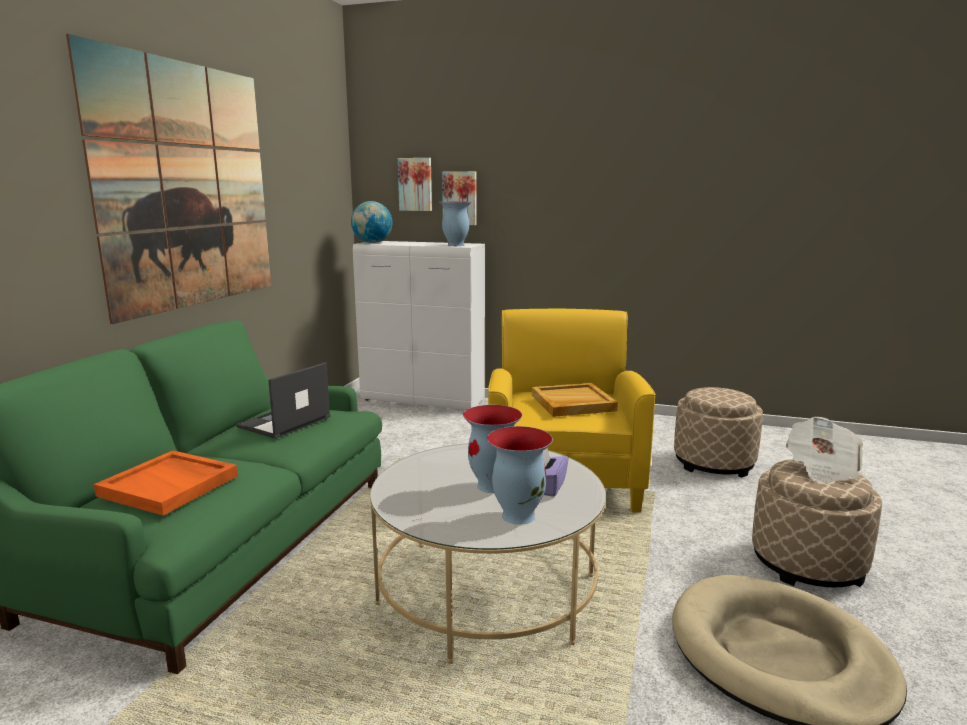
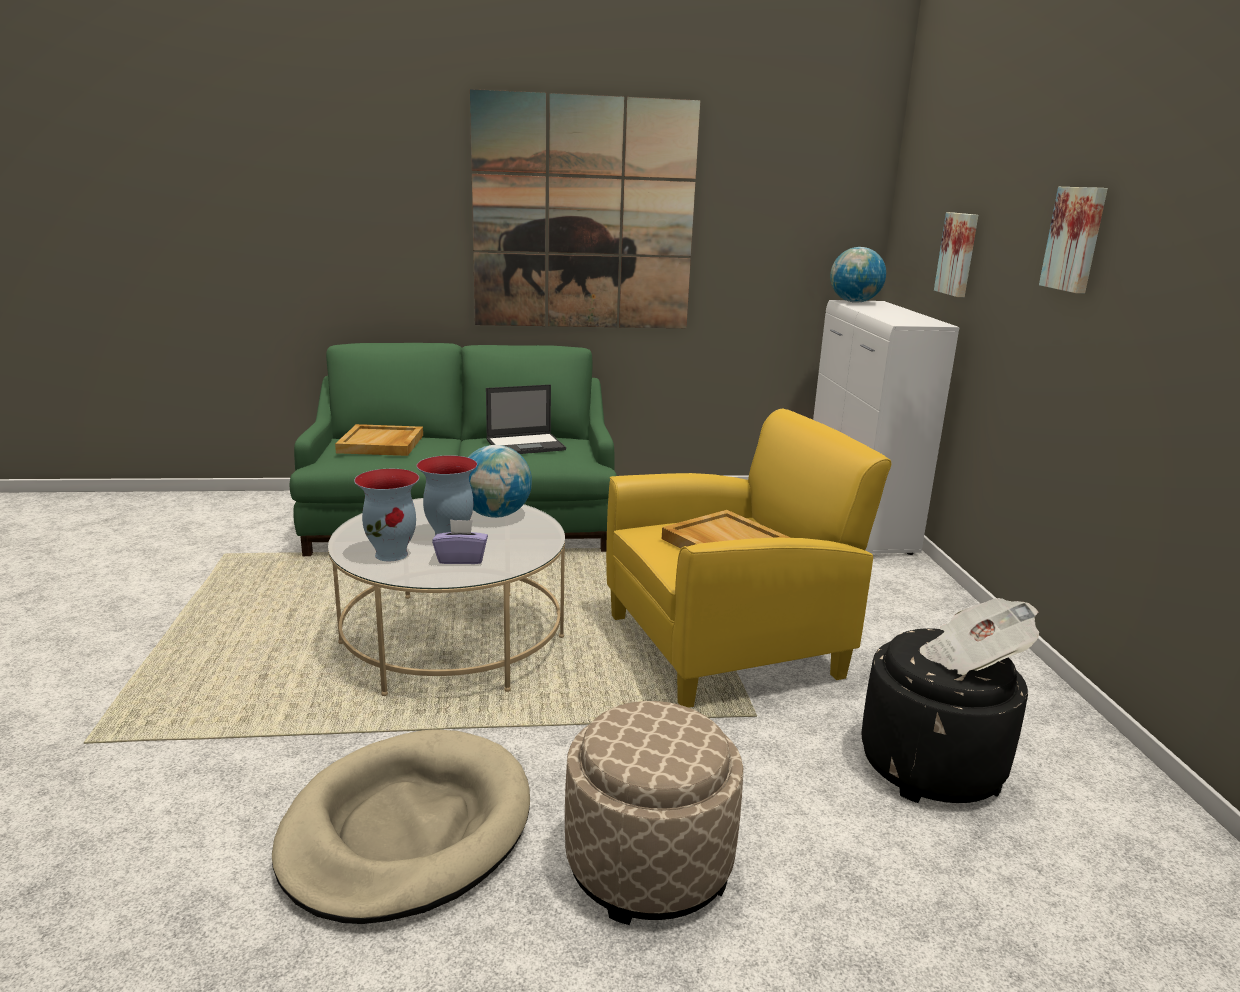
camera: 65 degrees right, 5 degrees up
(170, 485) = (381, 444): orange tray -> beige tray
(284, 422) = (526, 445): laptop -> laptop turned 150 degrees clockwise
(415, 184) = (929, 229): picture -> picture (1076, 239)
(452, 461) = (496, 515): none -> globe
(455, 245) = (899, 321): vase -> none
(714, 462) = (931, 765): beige ottoman -> black ottoman
(821, 469) = (675, 737): newspaper -> newspaper (973, 659)

